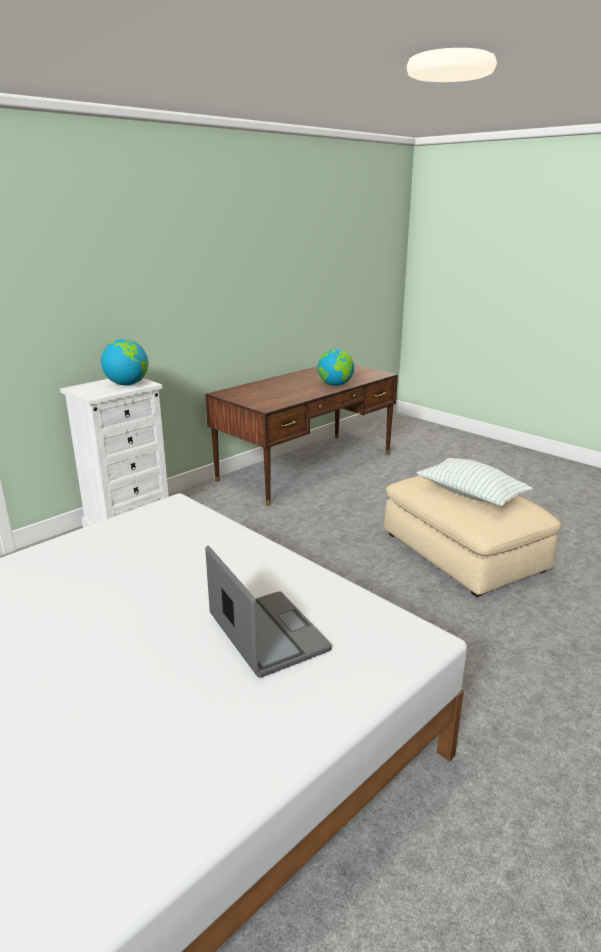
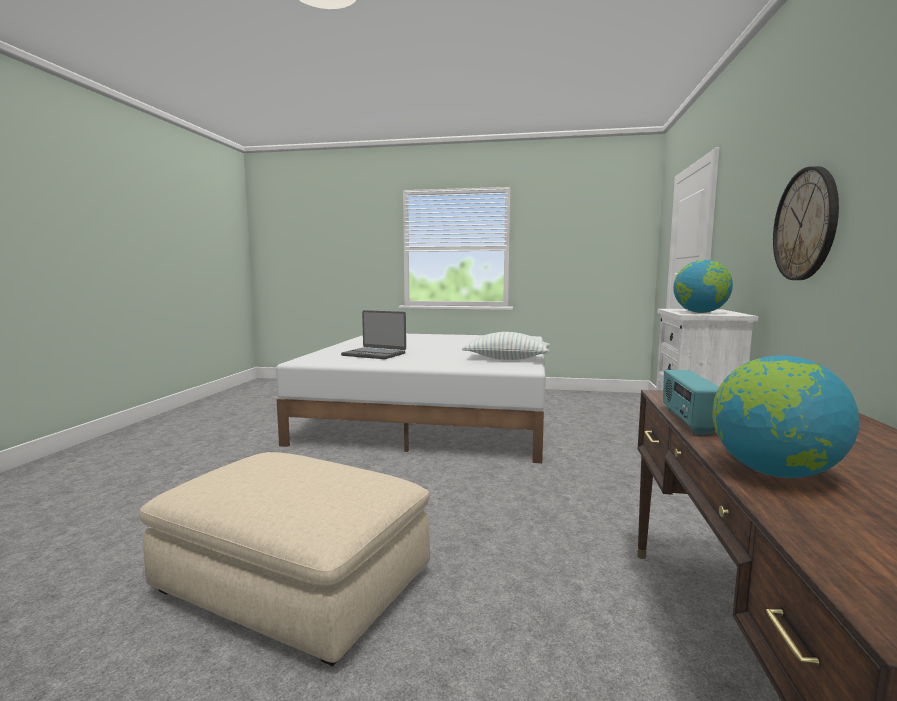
camera: 145 degrees right, 15 degrees down
(160, 304) = (805, 224): none -> wall clock
(306, 397) = (688, 422): none -> radio
(471, 494) = (286, 474): pillow -> pillow (507, 359)

